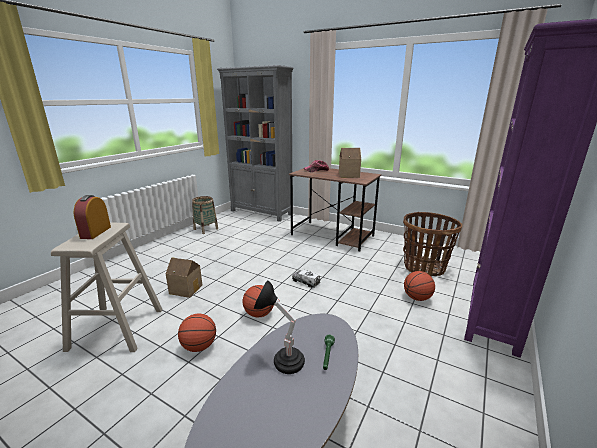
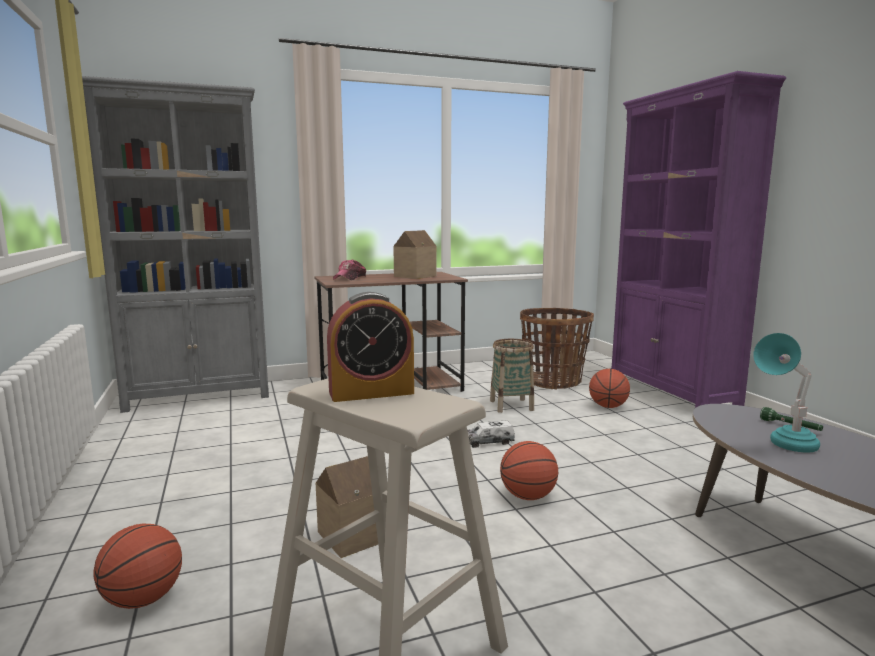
camera: 50 degrees left, 10 degrees down
(96, 232) = (371, 392): alarm clock -> alarm clock turned 60 degrees counterclockwise
(199, 346) = (562, 570): basketball -> basketball (143, 599)
(206, 229) = (140, 453): basket -> basket (511, 405)
(281, 359) = (784, 446): black table lamp -> turquoise table lamp

